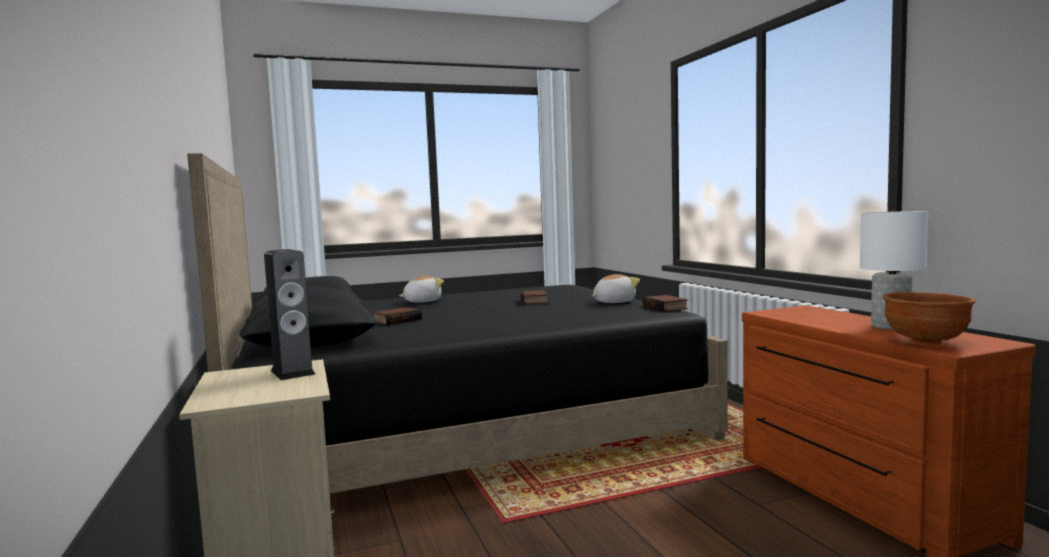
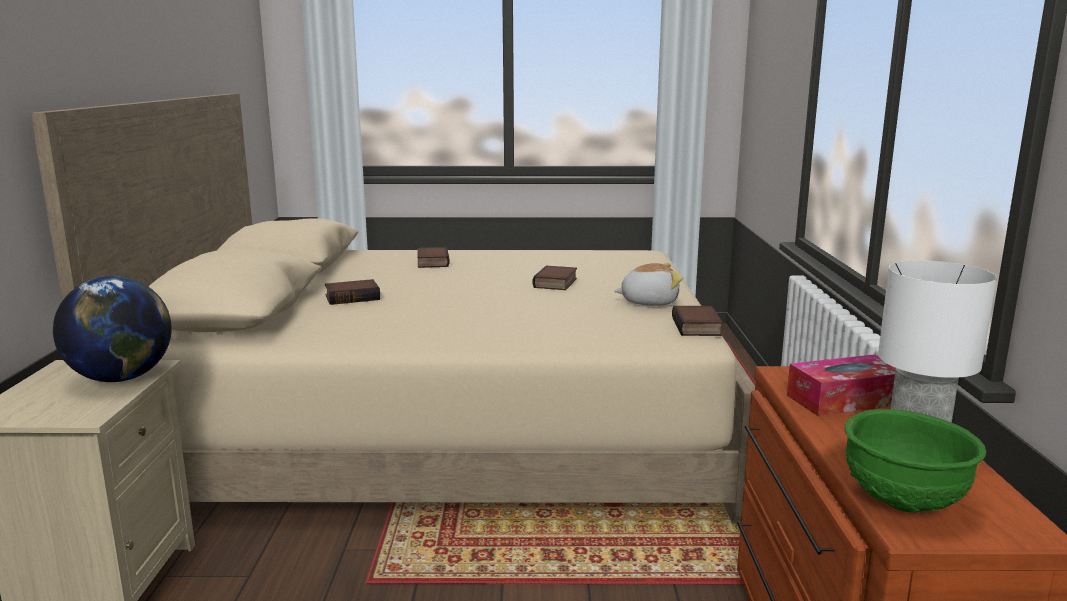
camera: 20 degrees right, 10 degrees up
(292, 372) = (121, 378): speaker -> globe
(422, 301) = (431, 262): plush toy -> book
(462, 424) = (448, 426): black bed -> beige bed
(818, 316) = (845, 400): none -> tissue box
(927, 342) = (904, 503): brown bowl -> green bowl

